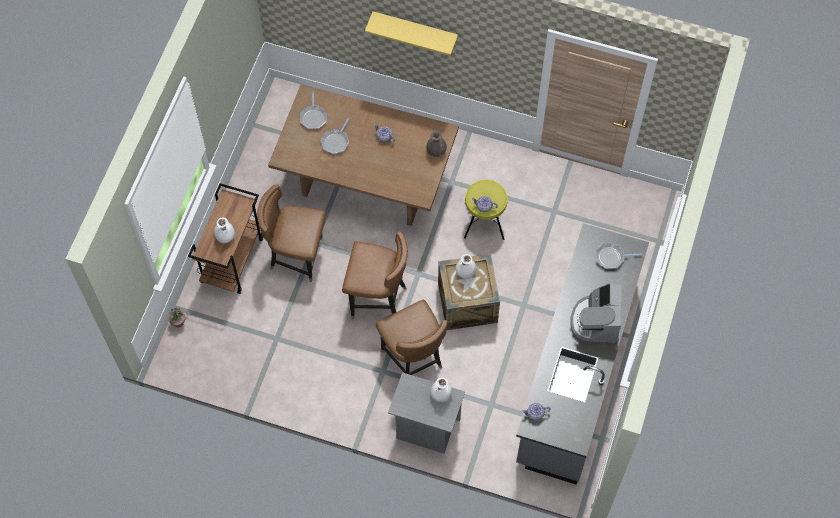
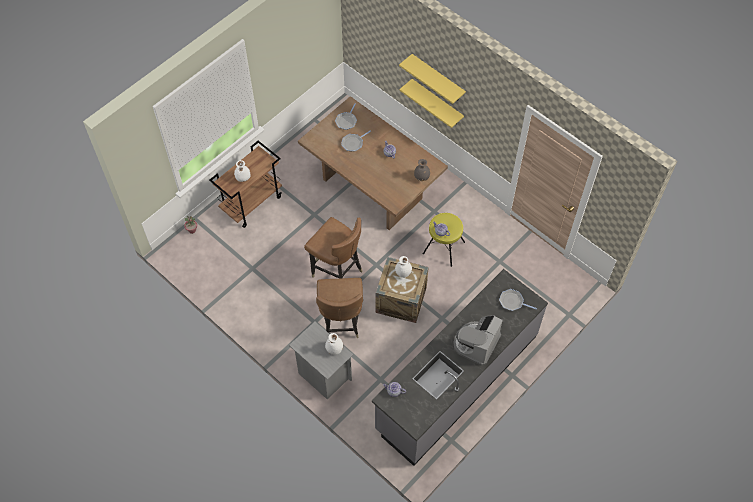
camera: 25 degrees right, 5 degrees down
(296, 256) = (297, 218): brown chair -> none
(417, 56) = (437, 103): none -> yellow shelf

